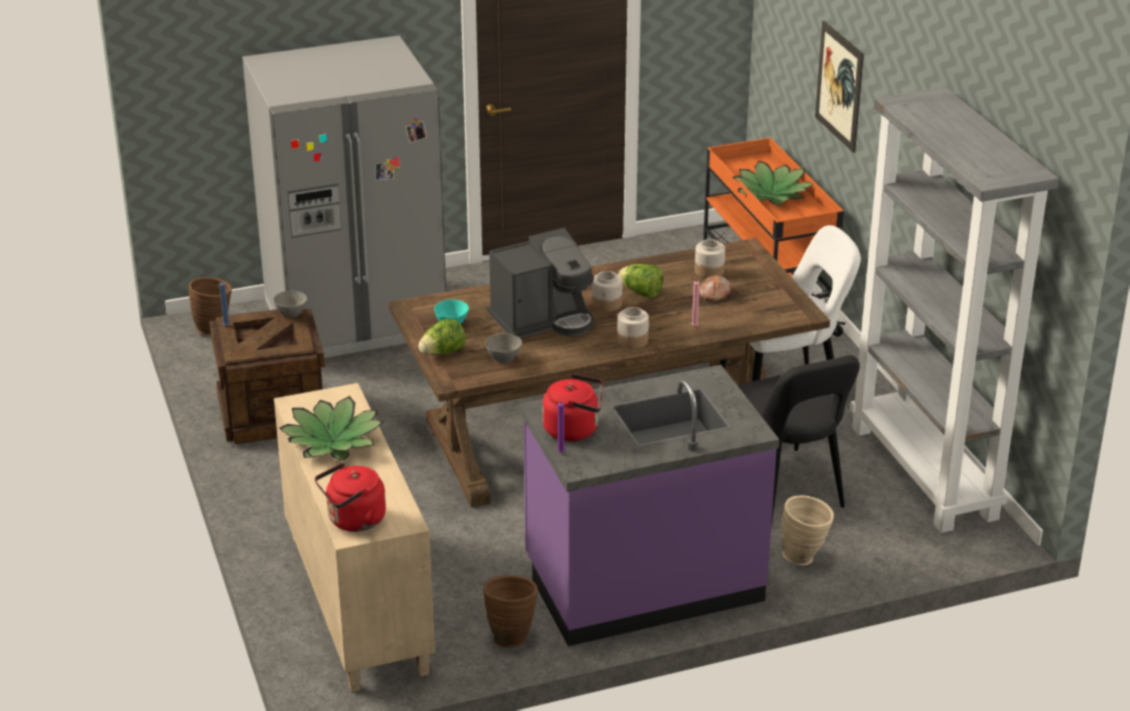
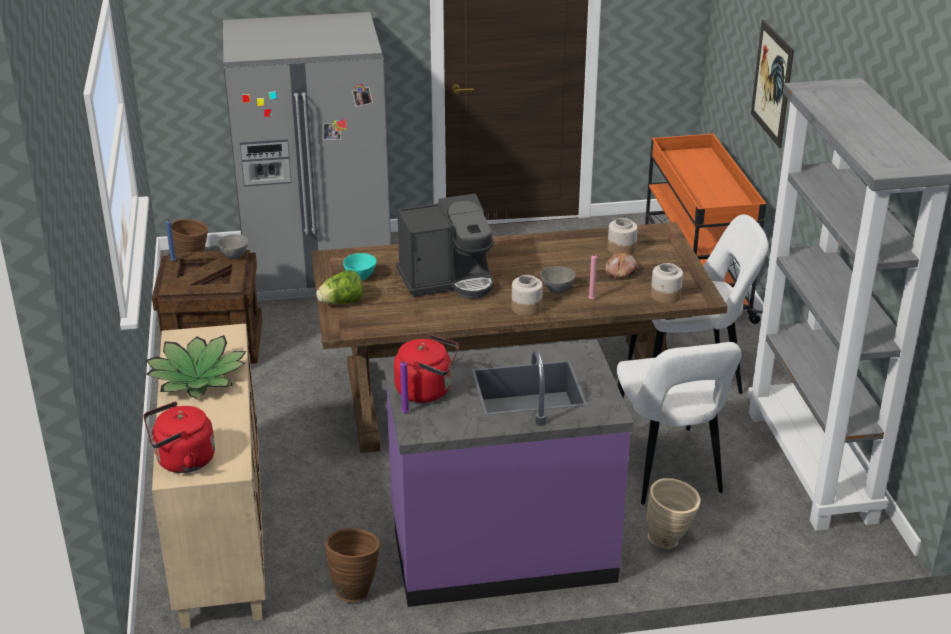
camera: 10 degrees right, 0 degrees up
(503, 360) = (396, 315): grey bowl -> grey bowl (557, 291)
(607, 304) = (513, 271): jar -> jar (665, 296)
(641, 293) = (550, 263): lettuce -> none
(771, 194) = (703, 184): potted plant -> none
(785, 491) = (667, 470): black chair -> white chair

